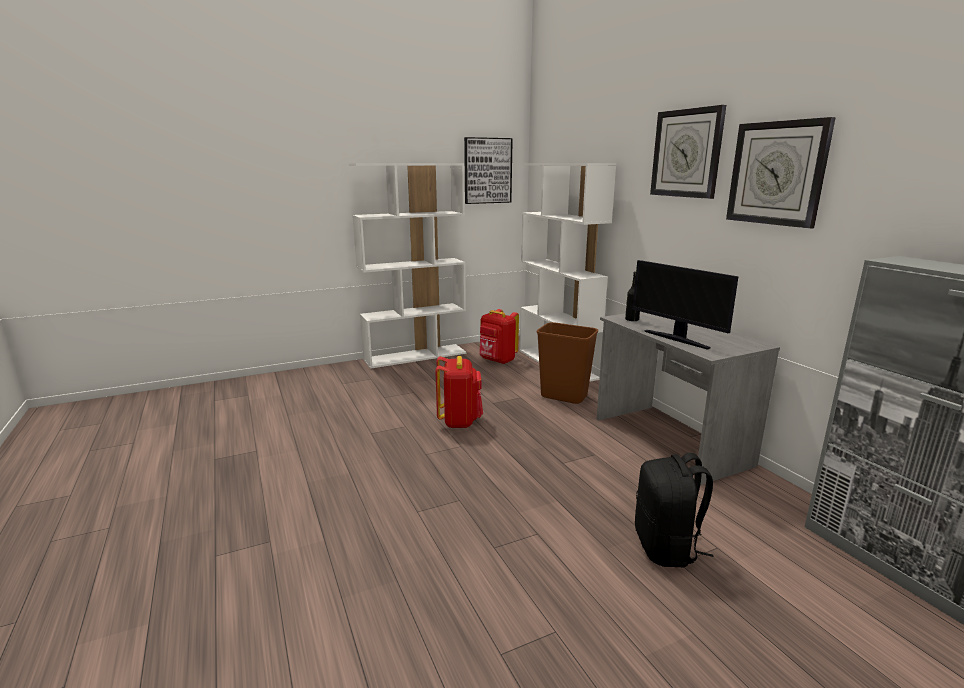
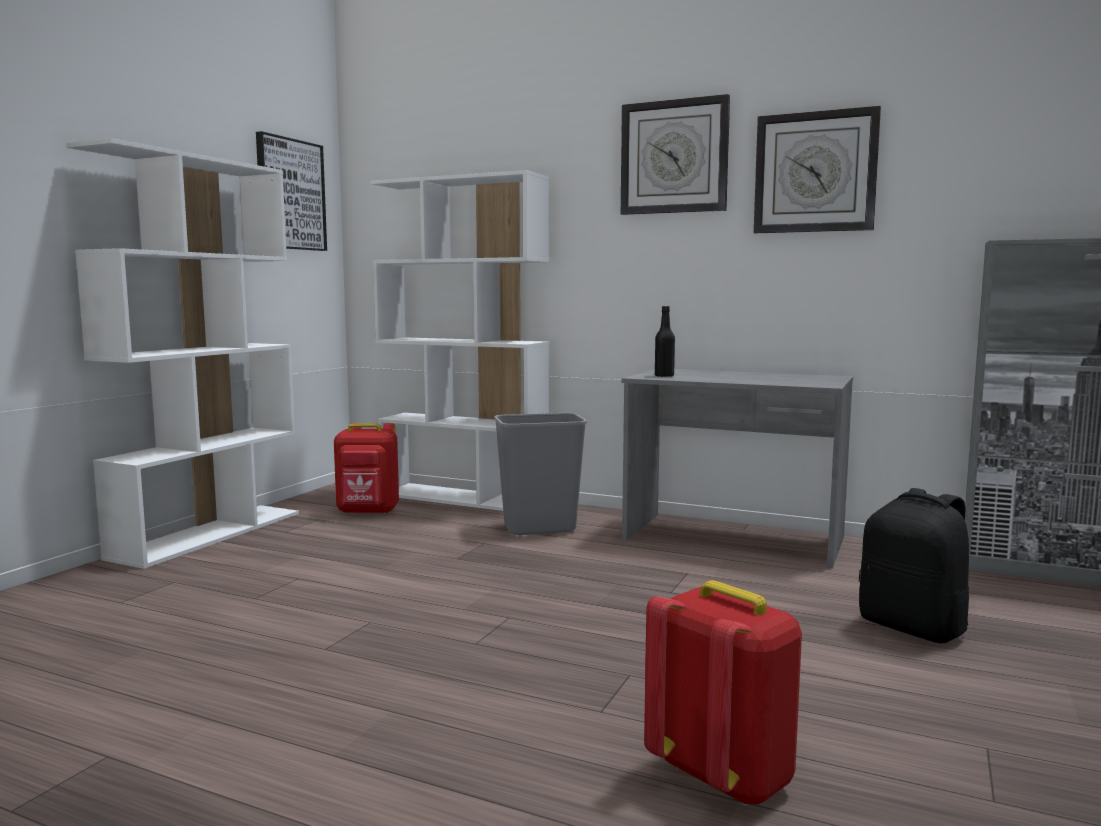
camera: 40 degrees left, 10 degrees down
(460, 421) = (450, 591): red backpack -> red backpack (724, 776)
(564, 396) = (540, 528): brown trash can -> grey trash can
(677, 339) = (759, 381): monitor -> none

